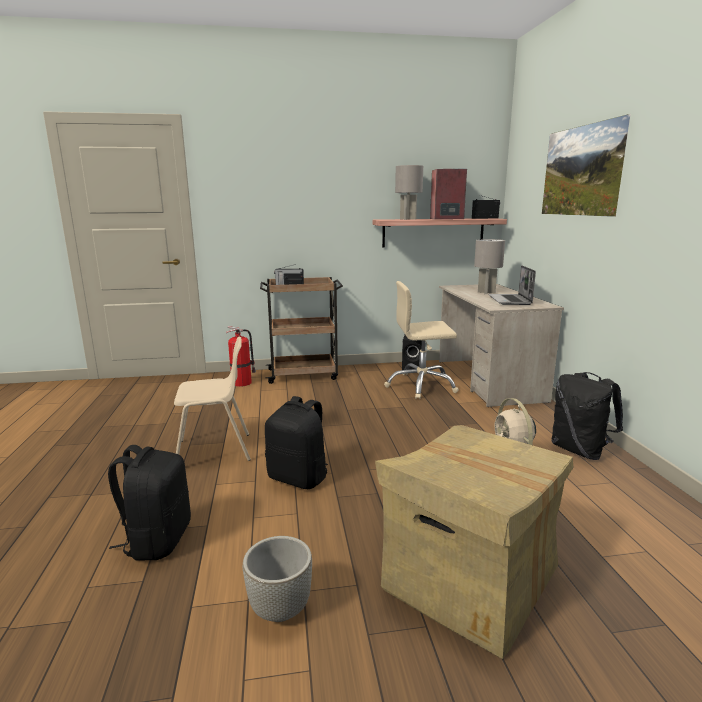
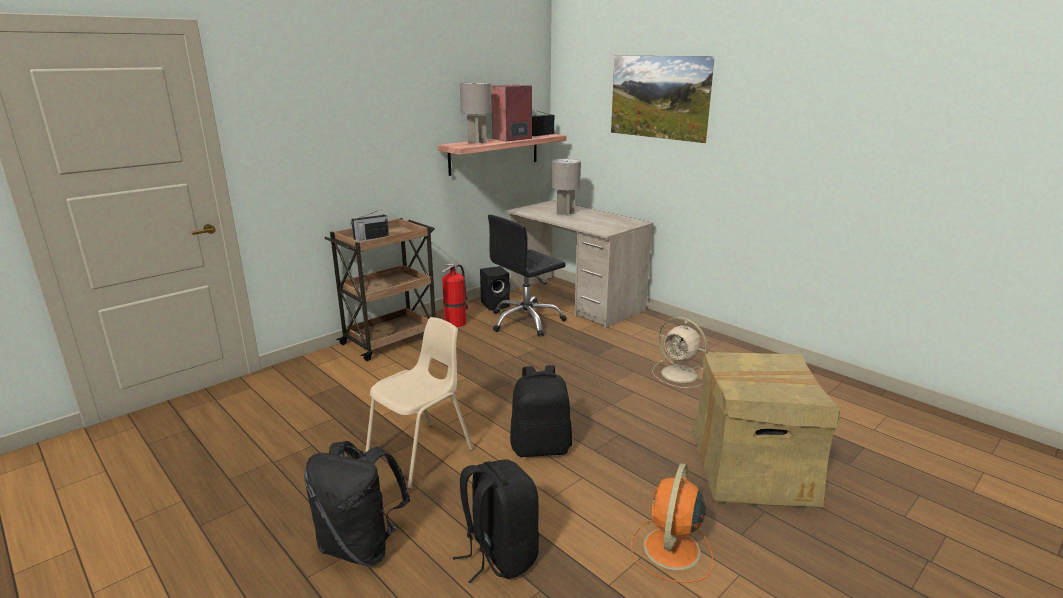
camera: 35 degrees left, 5 degrees up
(242, 382) = (332, 369): fire extinguisher -> fire extinguisher (456, 322)
(280, 609) = (671, 550): grey planter -> orange fan
(421, 385) = (526, 321): beige office chair -> black office chair
(510, 300) = (602, 221): laptop -> none
(580, 450) = (708, 347): black backpack -> black backpack (361, 546)

